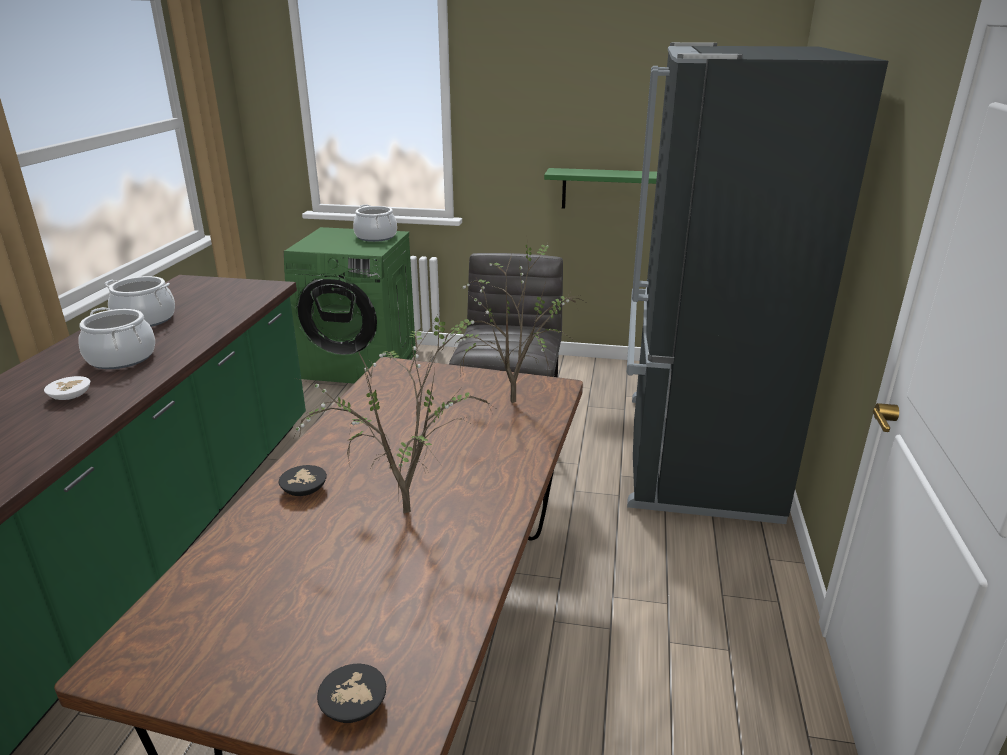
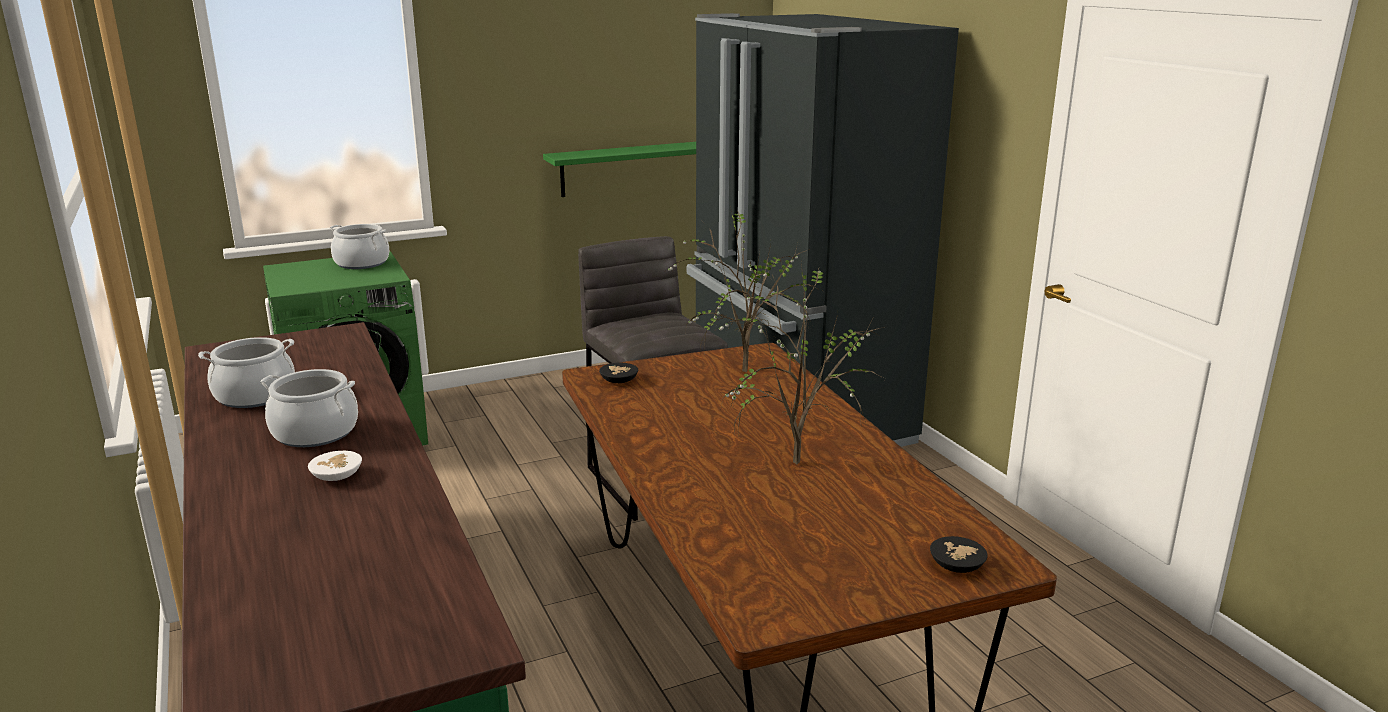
camera: 35 degrees left, 5 degrees down
(304, 488) = (688, 477): black bowl -> black bowl (618, 380)

